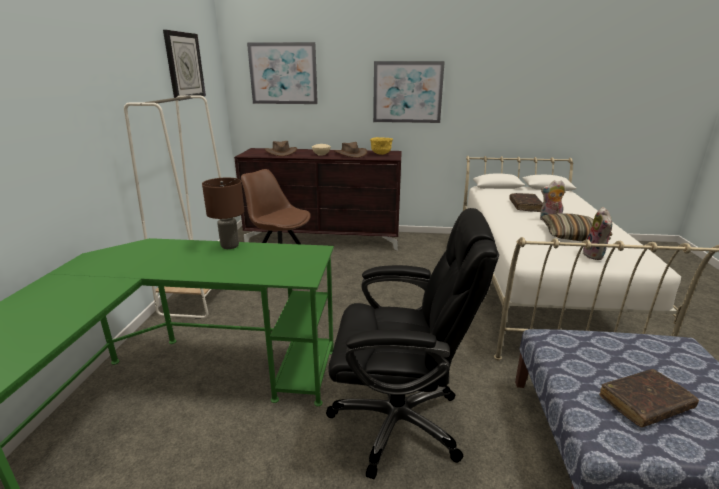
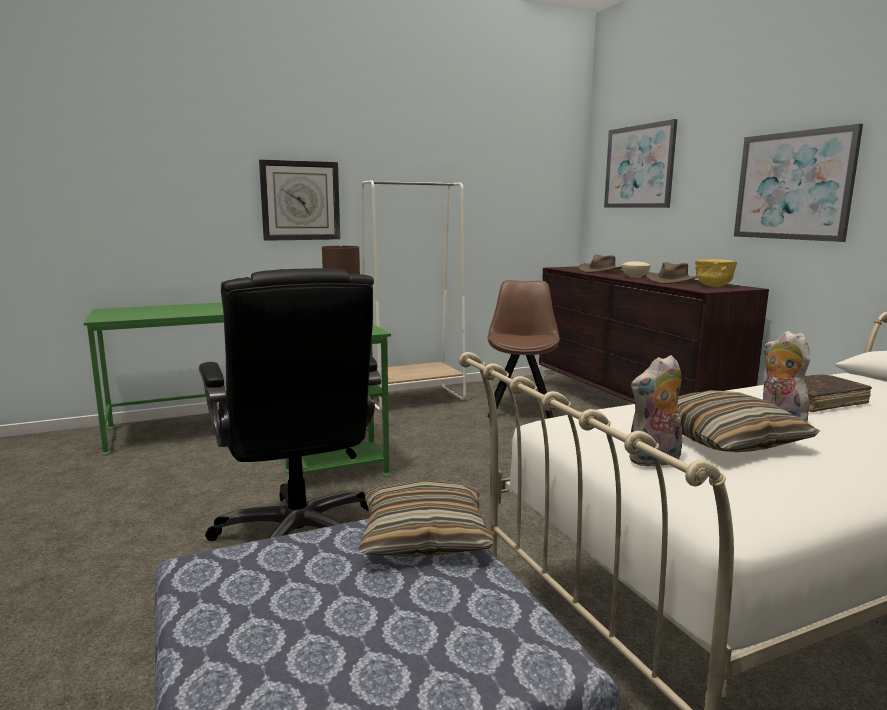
camera: 60 degrees right, 10 degrees down
(184, 66) = (498, 157): wall clock -> wall clock (300, 201)
(577, 344) = (424, 536): none -> pillow
(644, 404) = (293, 593): brown book -> none

